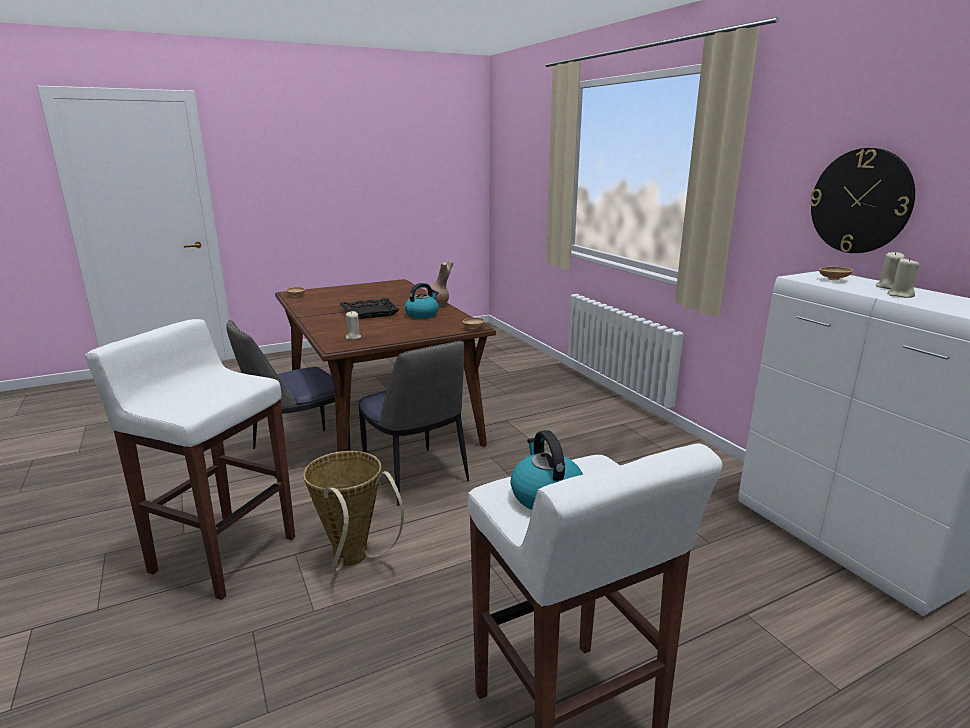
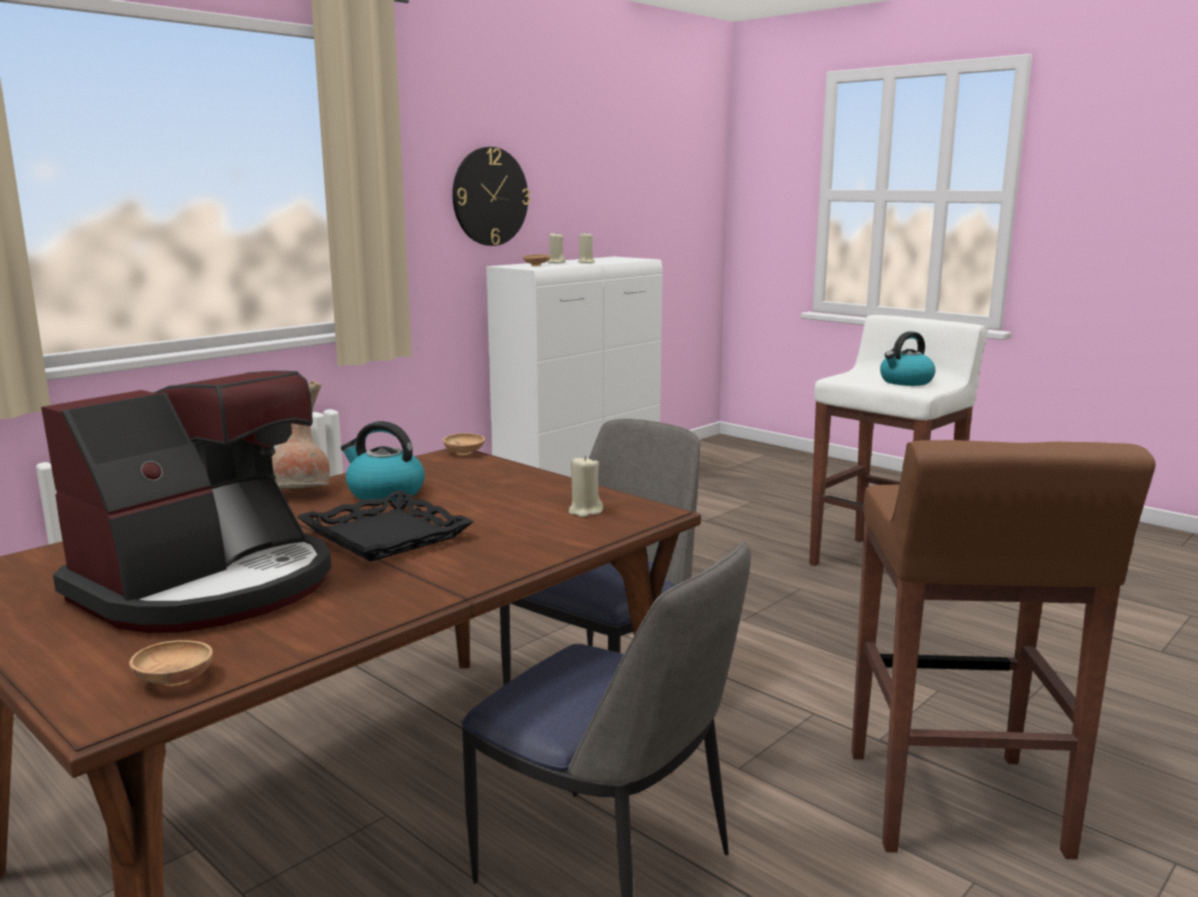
camera: 110 degrees left, 5 degrees down
(223, 553) = (955, 805): white stool -> brown stool
(353, 297) = (209, 586): none -> coffee machine
(354, 561) = (840, 692): basket -> none

